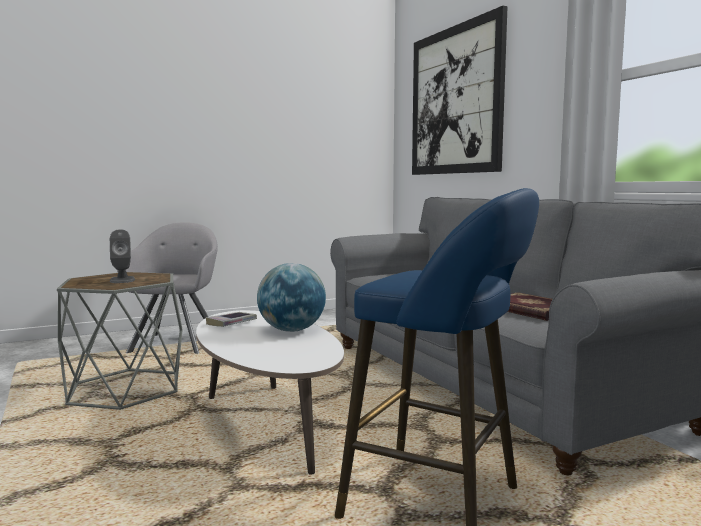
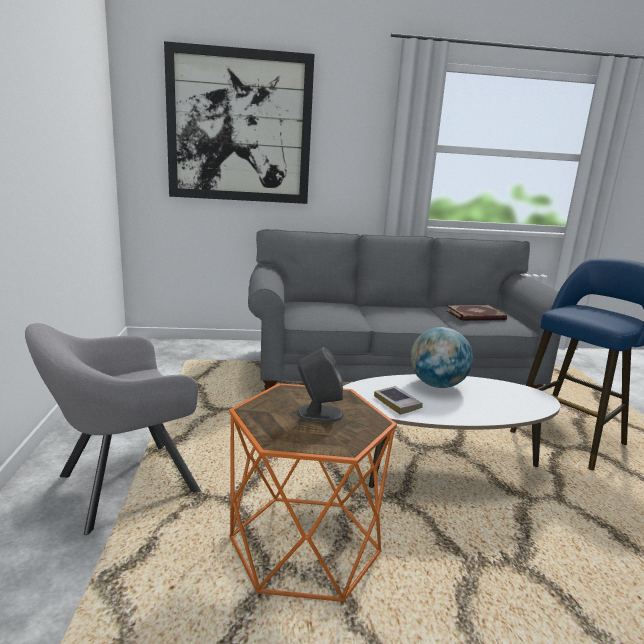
camera: 70 degrees left, 10 degrees up
(125, 389) = (304, 546): grey side table -> orange side table
(176, 342) = (122, 486): grey armchair -> grey armchair turned 60 degrees counterclockwise

